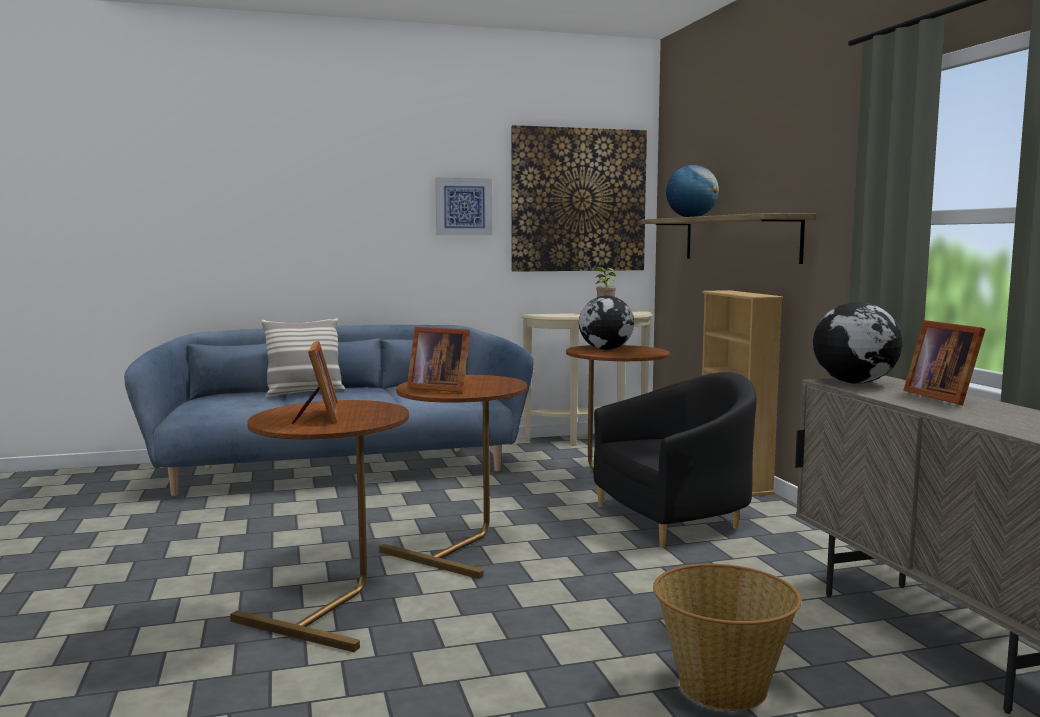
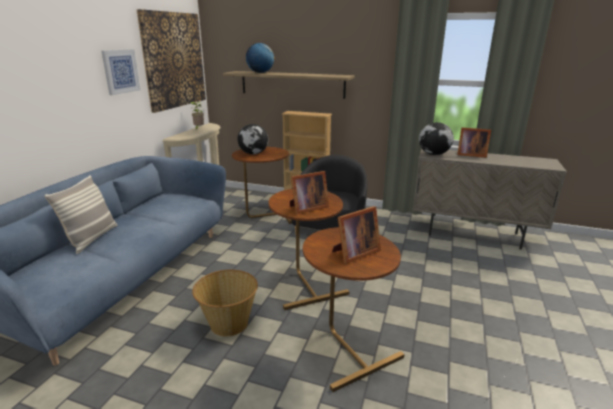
camera: 55 degrees left, 15 degrees up
(319, 417) = (354, 253): picture frame -> picture frame turned 120 degrees clockwise
(722, 686) = (484, 282): basket -> basket (228, 323)

